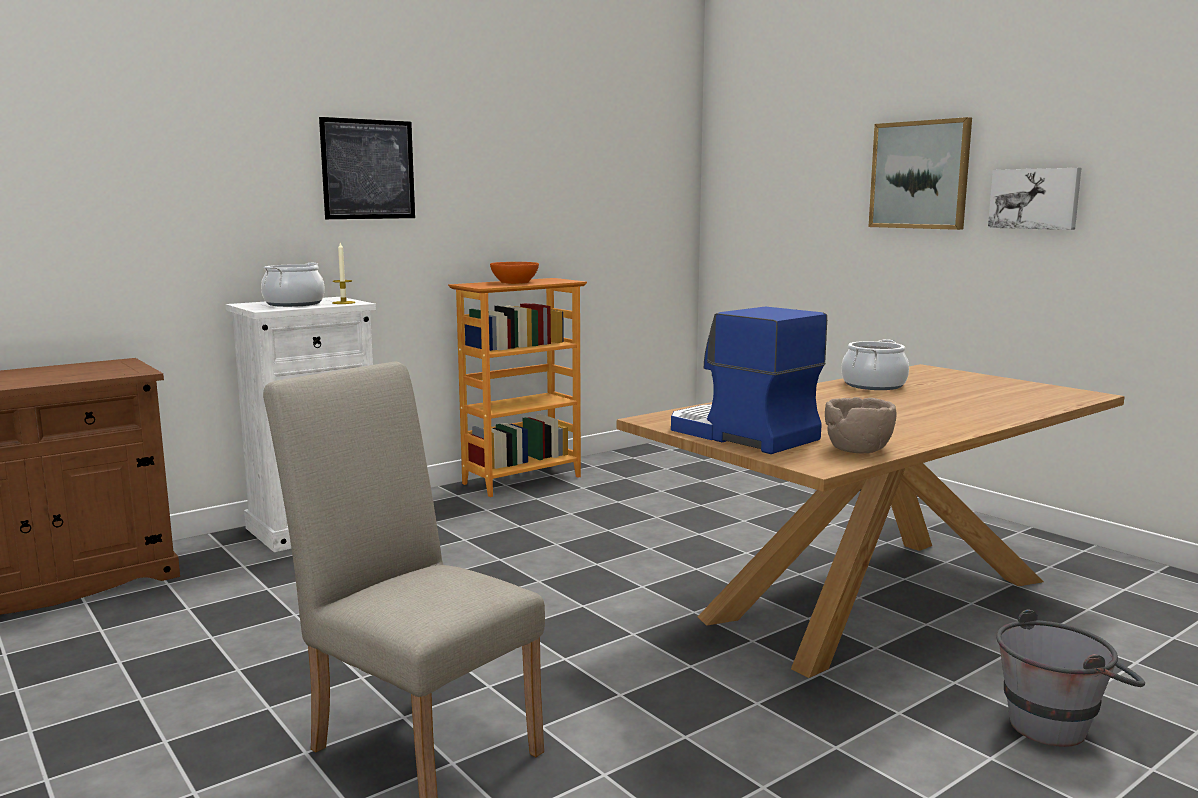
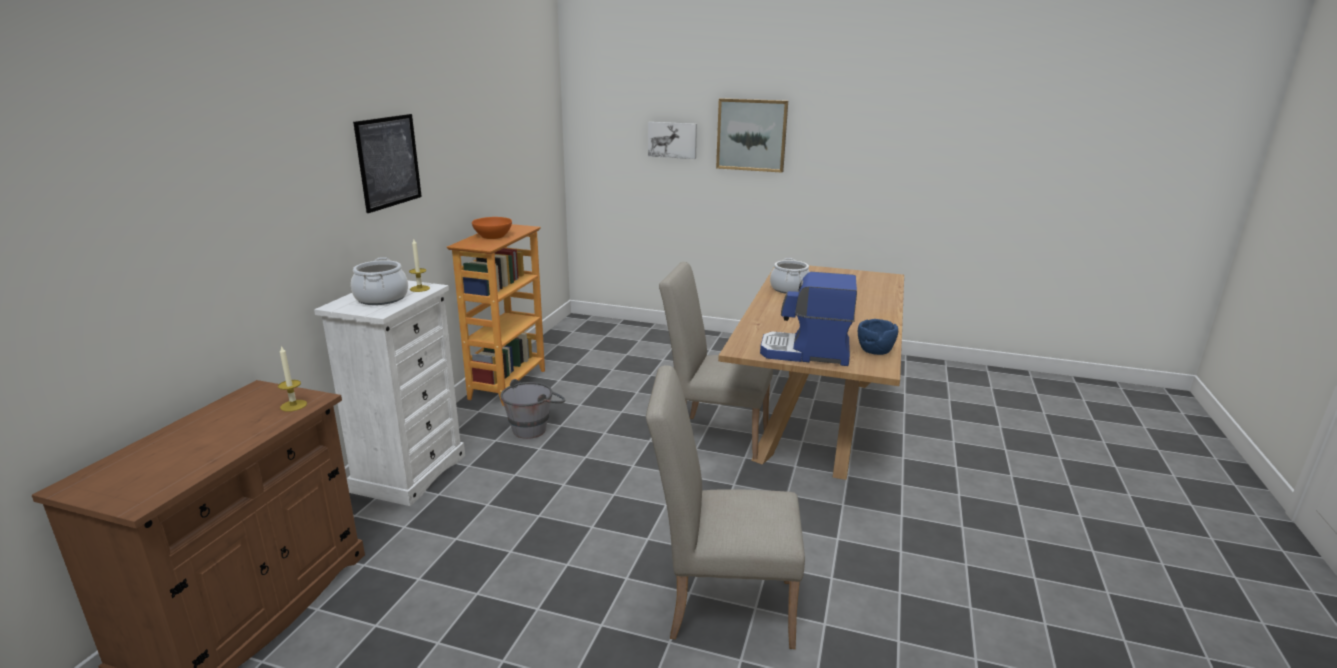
camera: 35 degrees left, 10 degrees up
(115, 372) = (293, 405): none -> candle
(687, 579) = (713, 435): none -> beige chair
(858, 449) = (875, 350): brown bowl -> blue bowl
(1035, 198) = (830, 154): picture -> picture (672, 140)
(1060, 724) = (962, 465): grey bucket -> grey bucket (535, 427)

